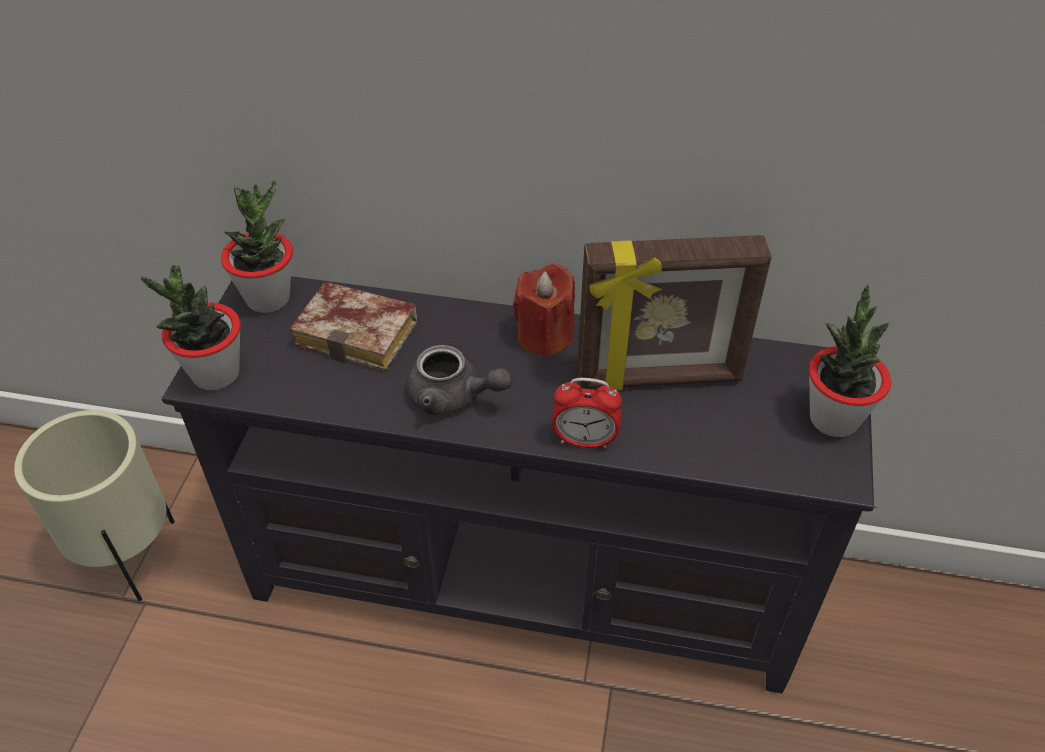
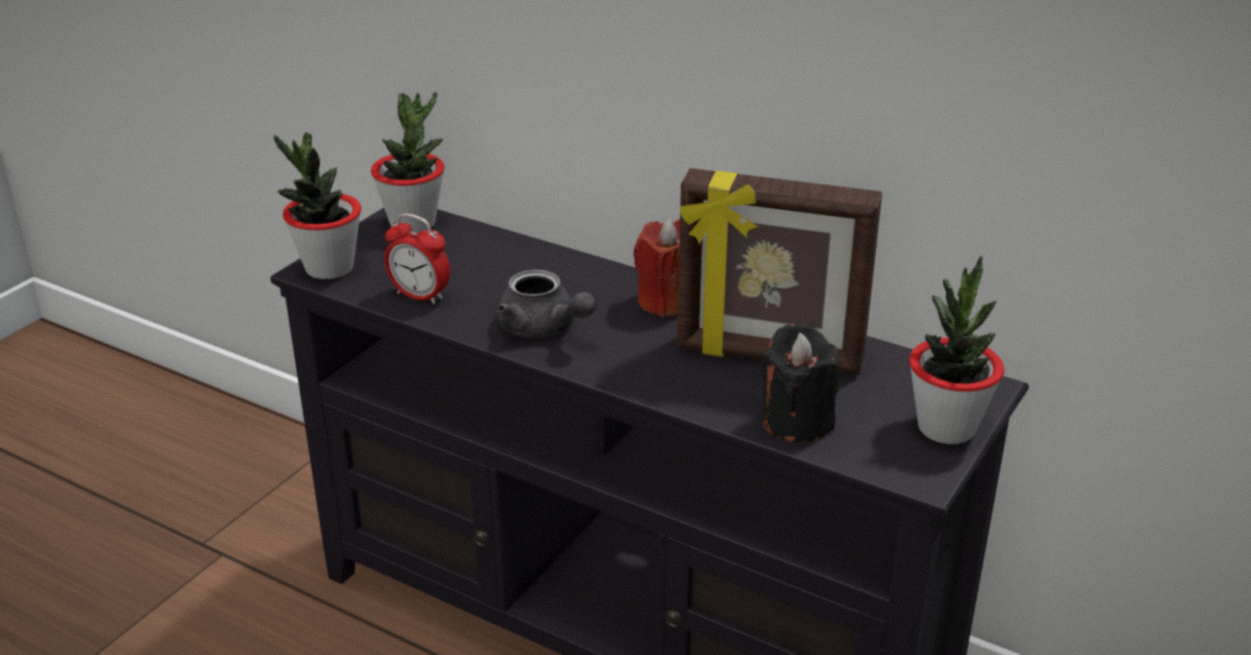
camera: 20 degrees right, 15 degrees down
(132, 558) = (229, 512): beige planter -> none
(362, 333) = (485, 264): book -> none
(584, 440) = (655, 388): alarm clock -> alarm clock (420, 296)
(717, 446) = (796, 422): none -> black candle

